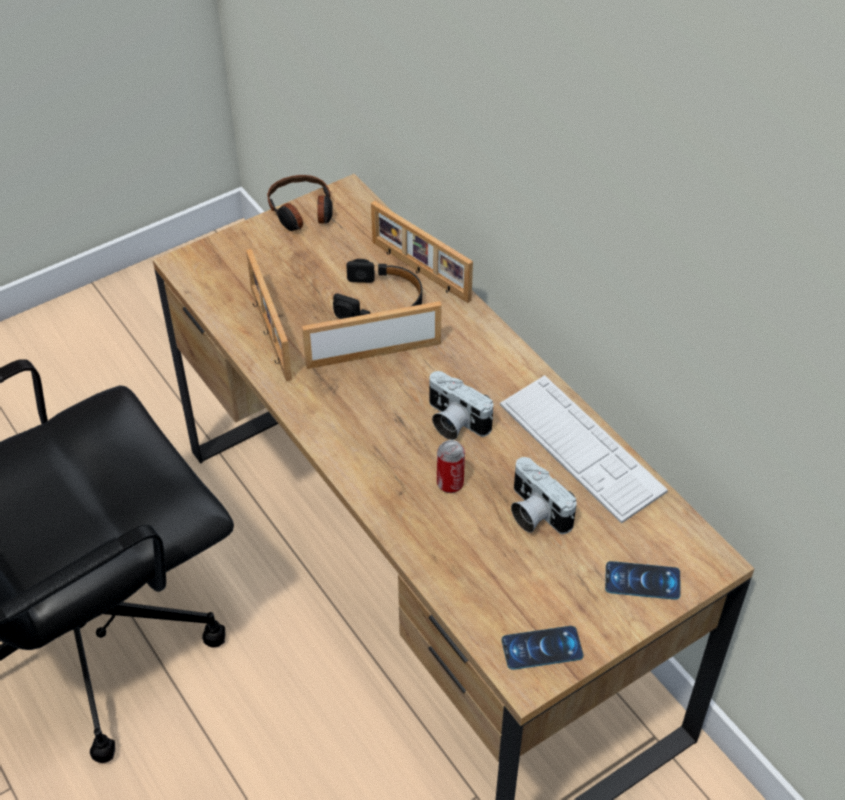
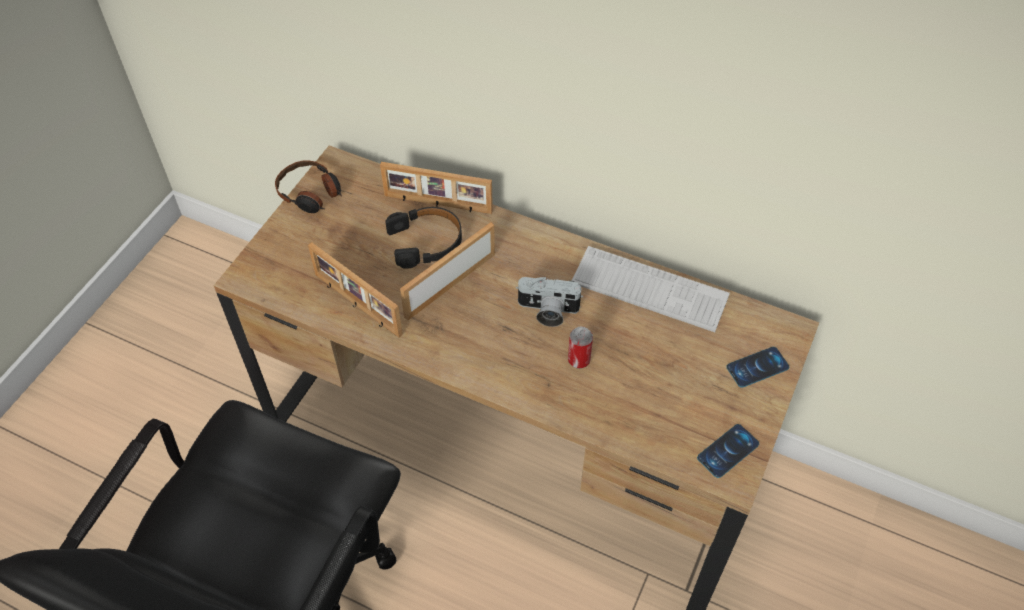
camera: 30 degrees left, 5 degrees up
(534, 512) = (652, 353): camera -> none

